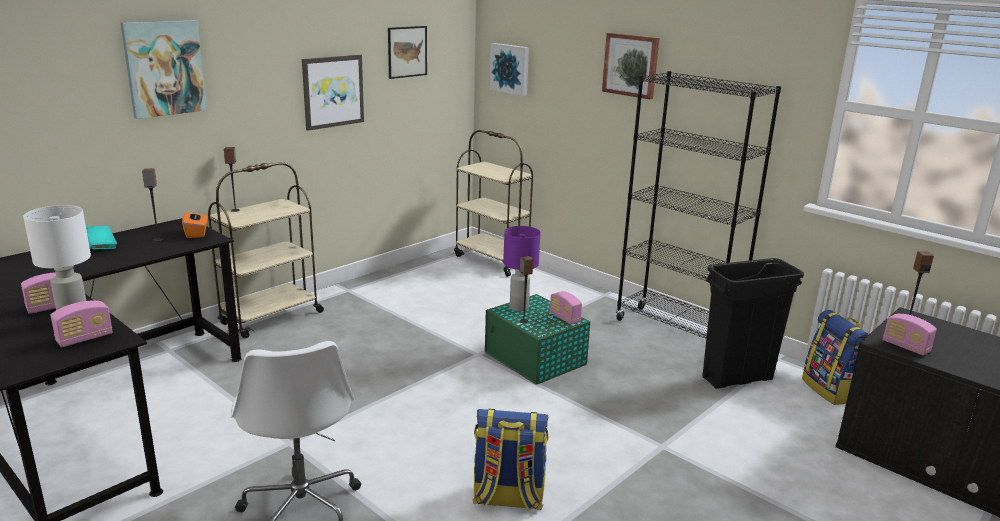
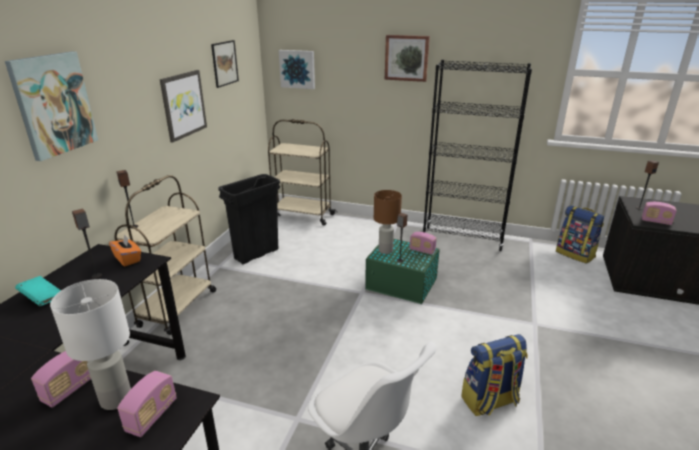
camera: 25 degrees left, 5 degrees up
(518, 307) = (385, 250): purple table lamp -> brown table lamp
(737, 378) = (525, 261): black trash can -> black trash can (256, 254)

